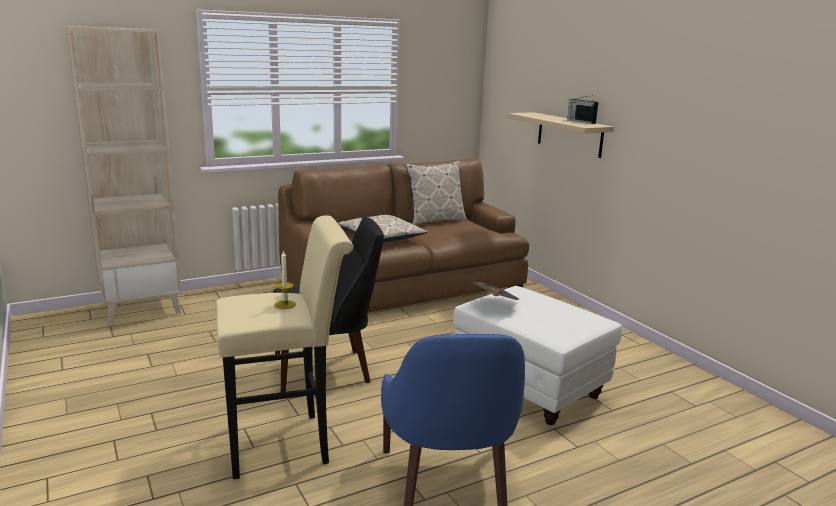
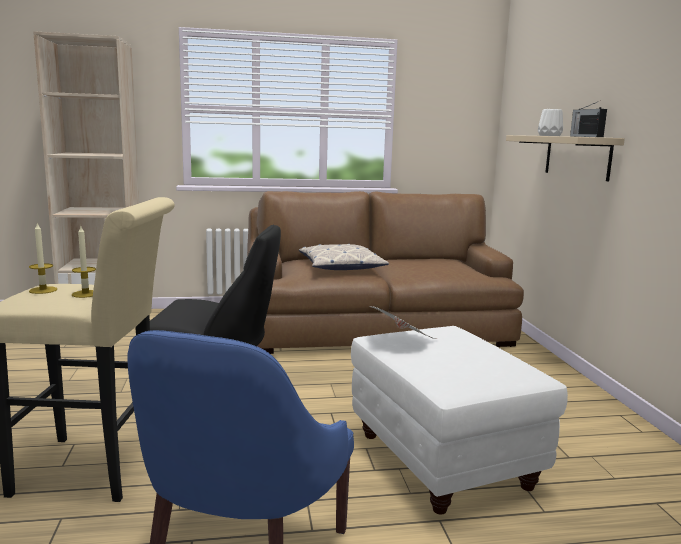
camera: 20 degrees right, 5 degrees down
(244, 306) = (43, 290): none -> candle
(435, 221) = (418, 258): pillow -> none
(550, 118) = (550, 135): none -> white vase

